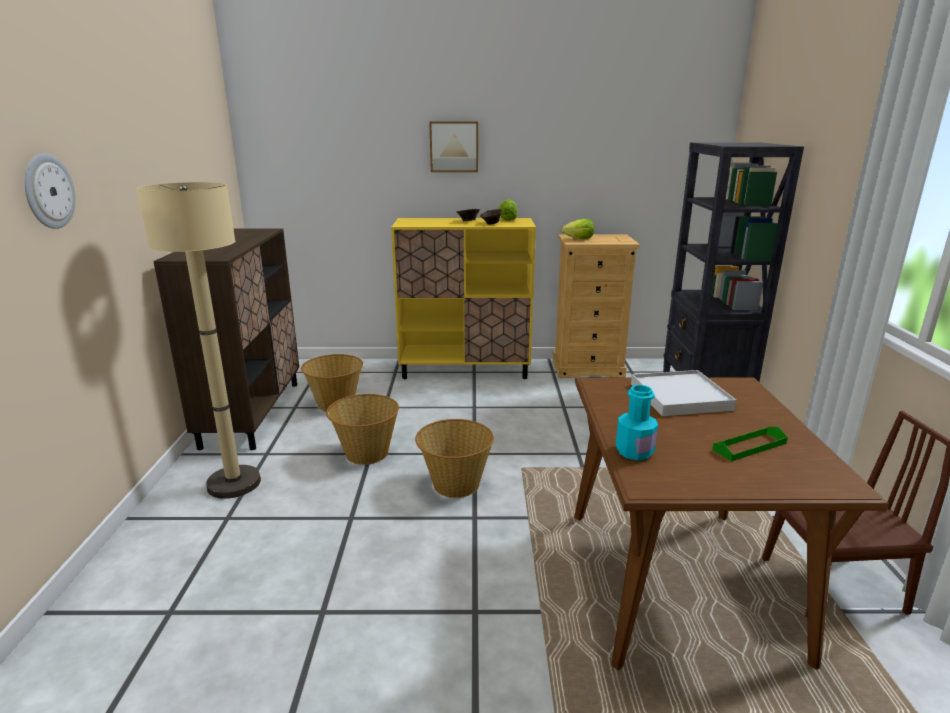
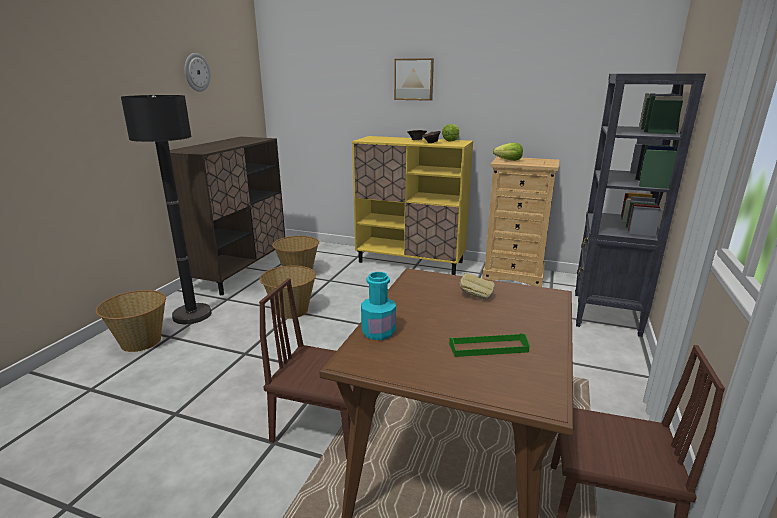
camera: 20 degrees right, 0 degrees up
(48, 191) = (63, 95): wall clock -> wall clock (196, 72)
(234, 483) = (192, 315): beige floor lamp -> black floor lamp
(455, 484) = (335, 345): basket -> basket (140, 341)
(517, 578) = (324, 426): none -> brown chair
(680, 397) = (476, 296): white tray -> bread

